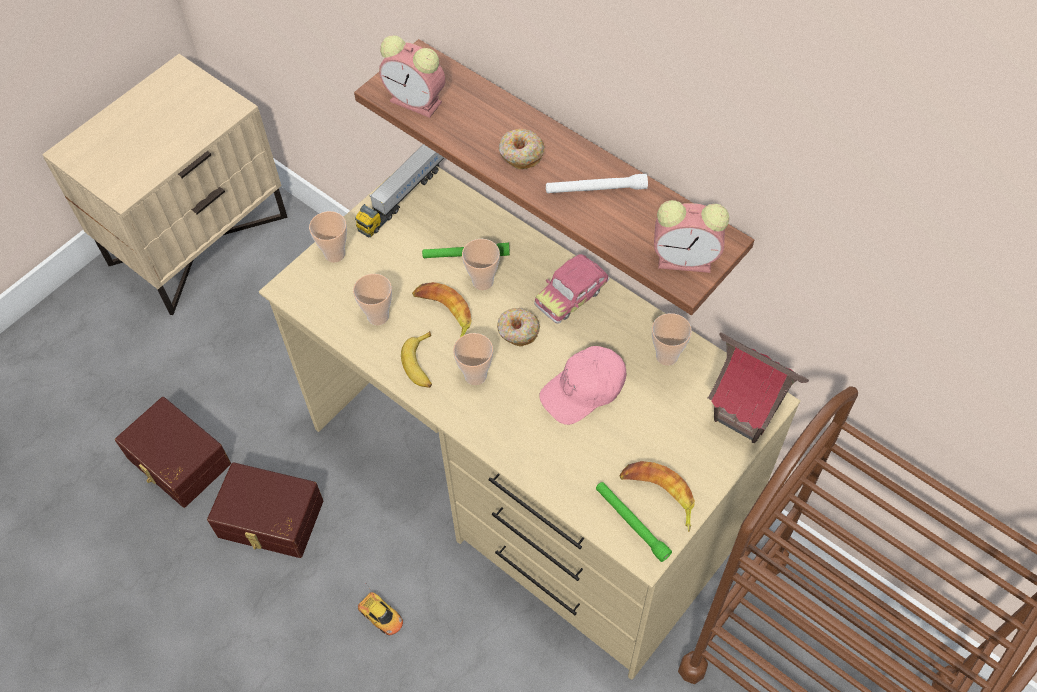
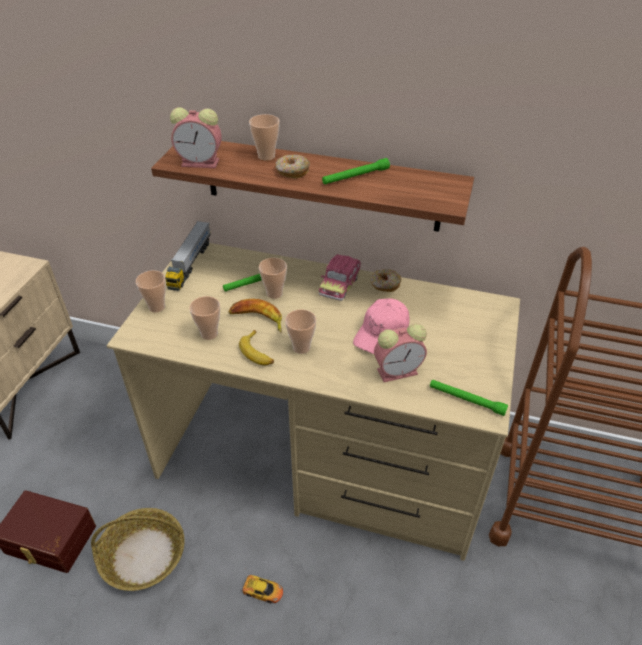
camera: 25 degrees left, 15 degrees down
(270, 520) = (144, 555): brown storage box -> basket
(518, 331) = (315, 314): donut -> donut (384, 284)
(596, 189) = (355, 176): white flashlight -> green flashlight
(658, 496) = (473, 378): banana -> none
(666, 356) = (422, 299): cup -> cup (266, 156)
(687, 259) = (441, 194): alarm clock -> alarm clock (398, 371)
(745, 414) = (493, 315): toy house -> none

